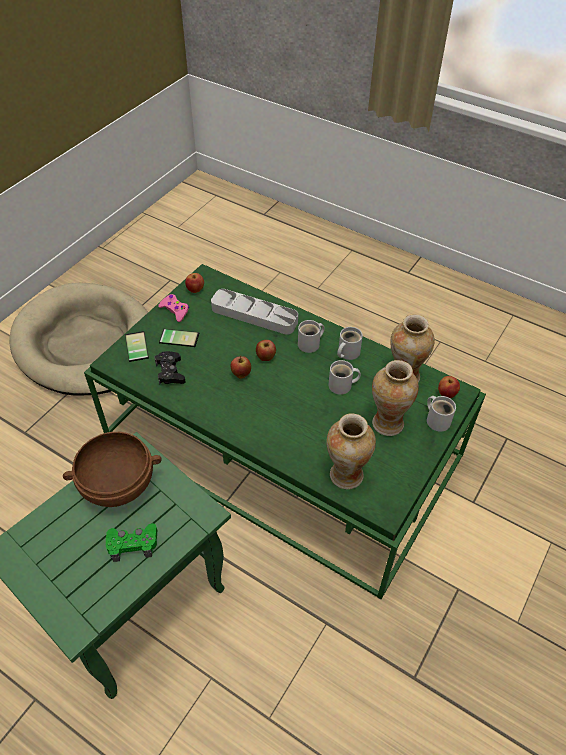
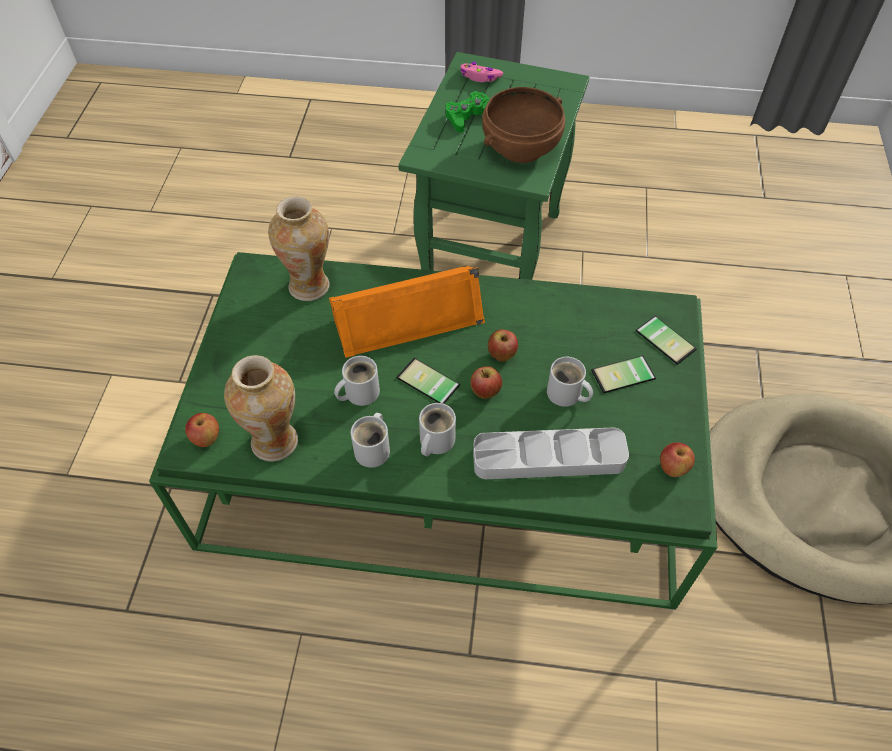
camera: 155 degrees right, 5 degrees up
(170, 372) = (592, 323): black game controller -> none
(175, 310) = (668, 416): pink game controller -> pink game controller (480, 77)
(286, 424) = (407, 315): none -> orange speaker
(298, 376) = (426, 383): none -> phone
(387, 422) = (279, 364): vase -> none
(437, 419) = (213, 394): white mug -> white mug (566, 395)

